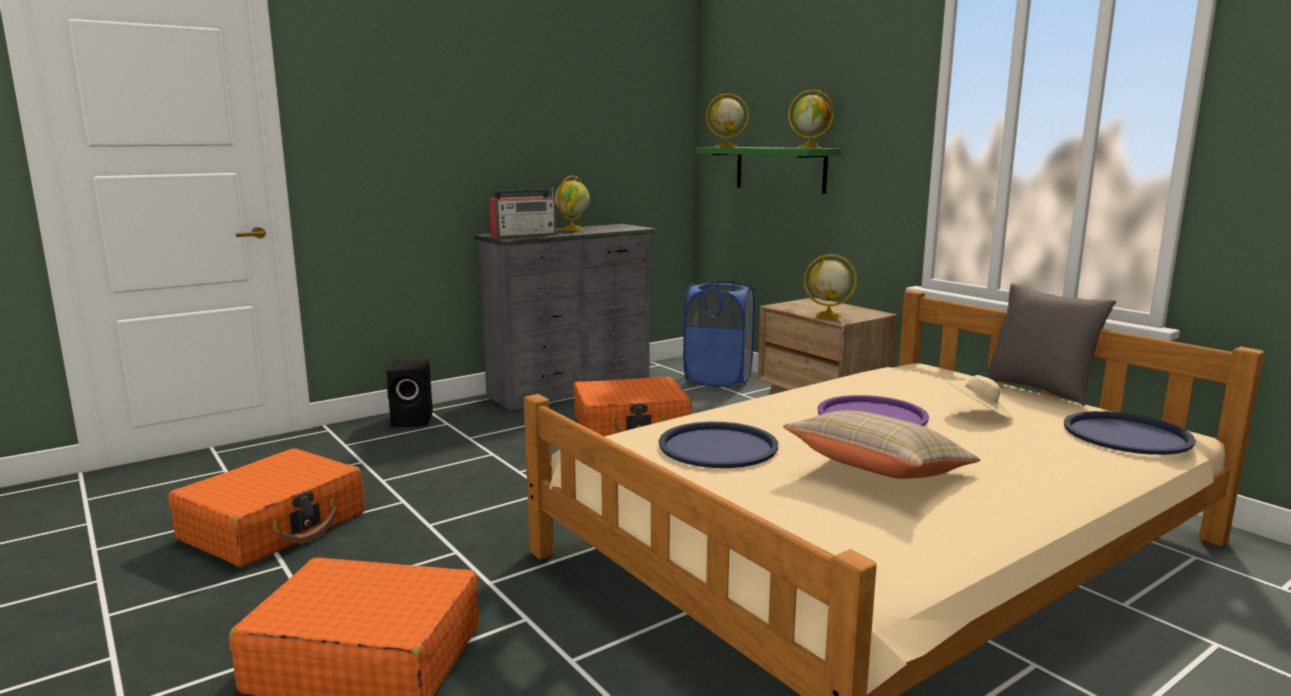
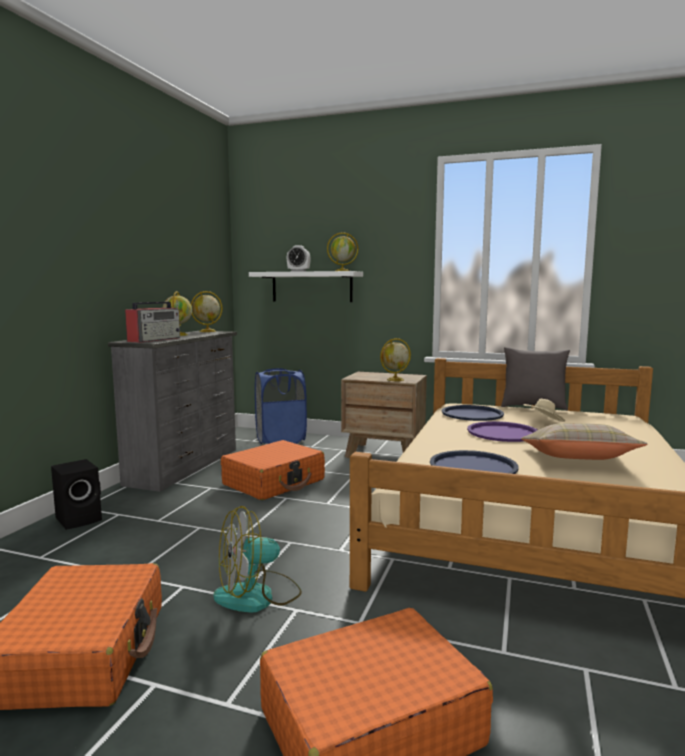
camera: 35 degrees left, 5 degrees down
(446, 529) = (258, 596): none -> fan
(726, 146) = (272, 271): globe -> globe (207, 331)
(752, 147) = (298, 271): none -> alarm clock
(780, 169) = (312, 287): green shelf -> white shelf
(1126, 435) = (615, 419): blue tray -> blue tray (472, 414)

